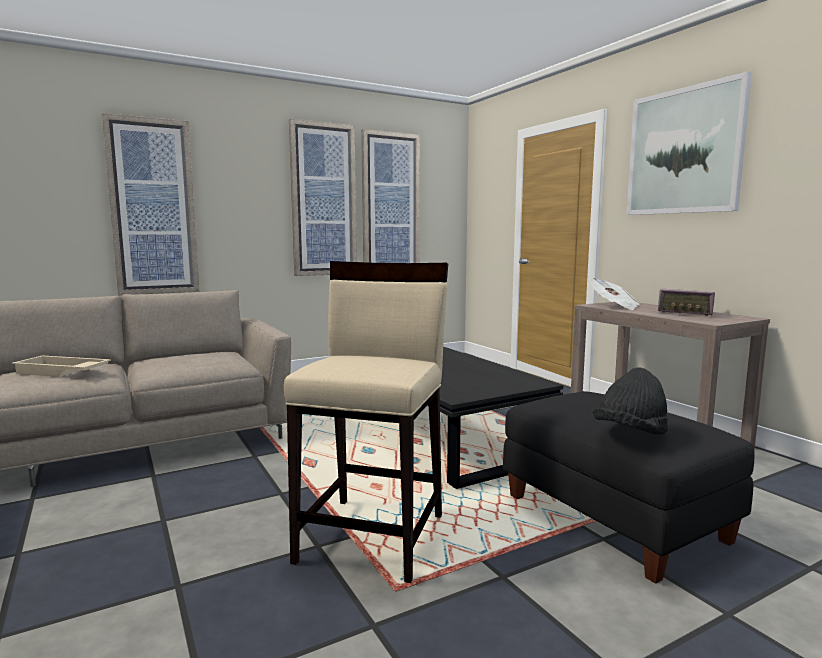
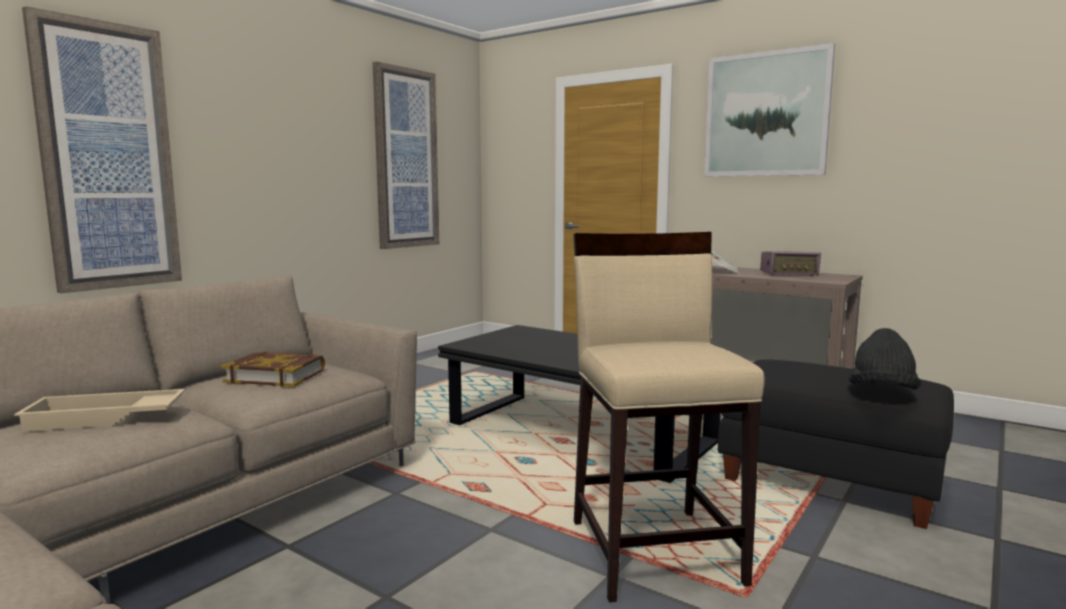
camera: 25 degrees left, 0 degrees up
(190, 359) = (275, 376): none -> book
(323, 200) = (332, 151): picture -> none

